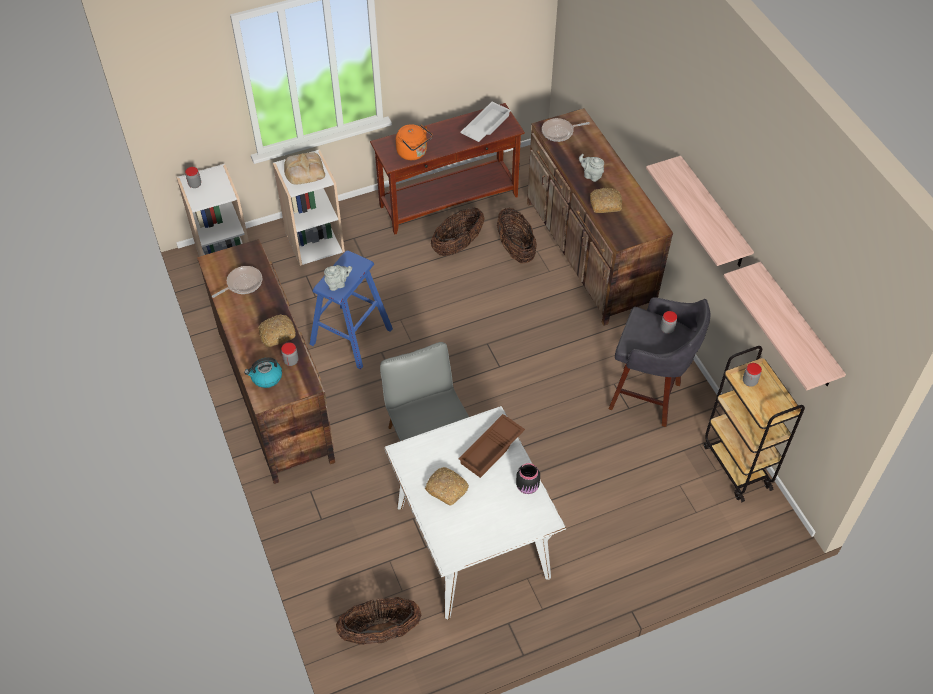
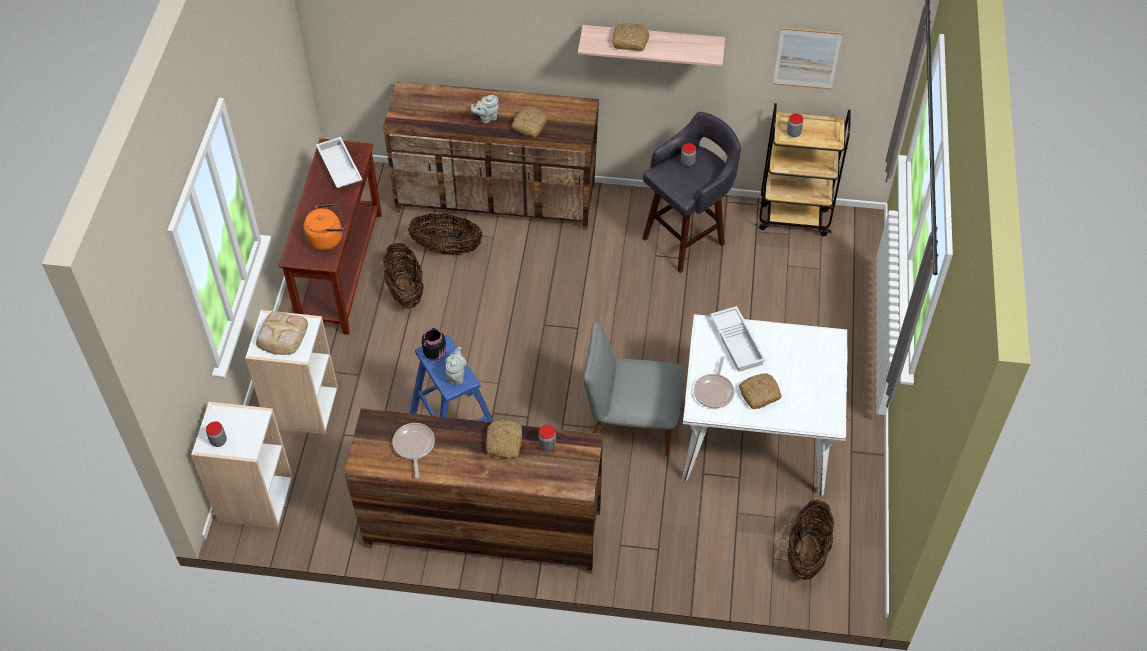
camera: 60 degrees left, 0 degrees up
(266, 378) = (554, 474): kettle -> none
(492, 450) = (738, 342): brown tray -> white tray
(528, 487) = (792, 335): black jar -> black jar (435, 353)
(559, 132) = (412, 112): frying pan -> frying pan (714, 391)
(689, 192) = (630, 41): none -> bread
(797, 327) = (807, 58): shelf -> picture

